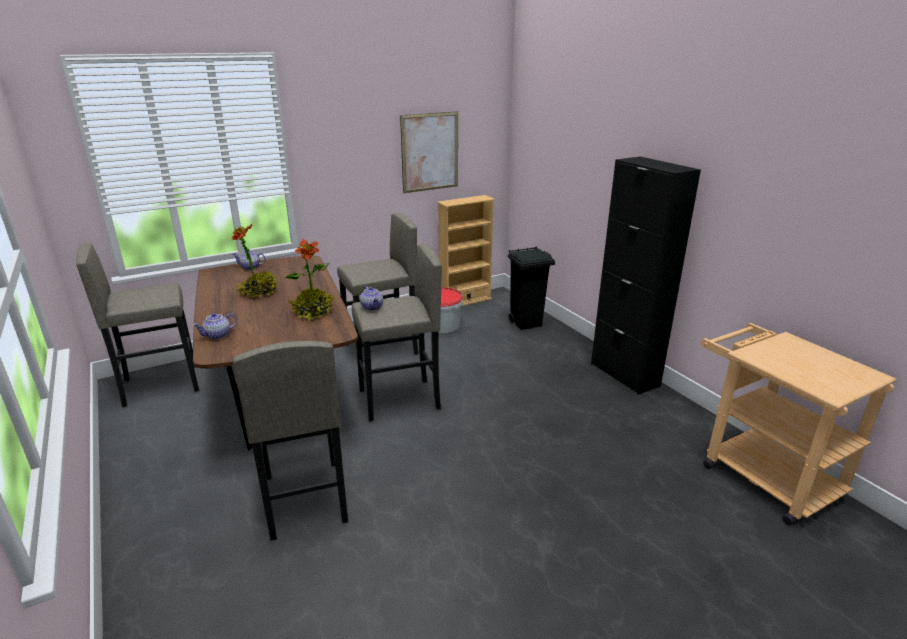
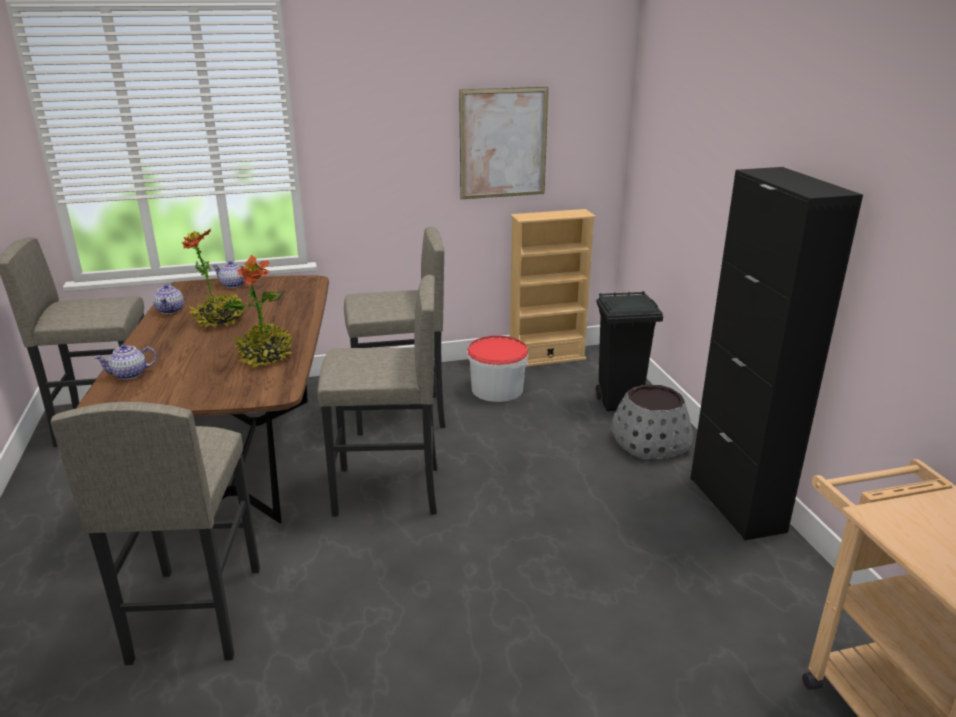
camera: 15 degrees right, 0 degrees up
(372, 307) = (346, 358): teapot -> teapot (171, 310)
(556, 346) = (650, 443): none -> grey planter

